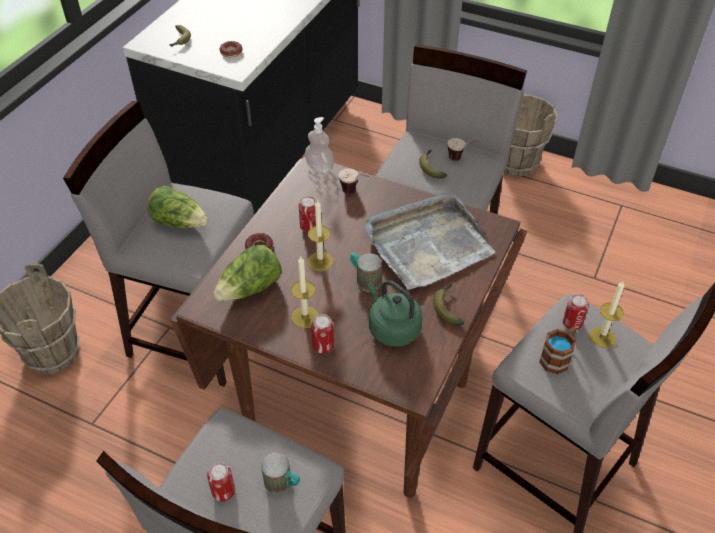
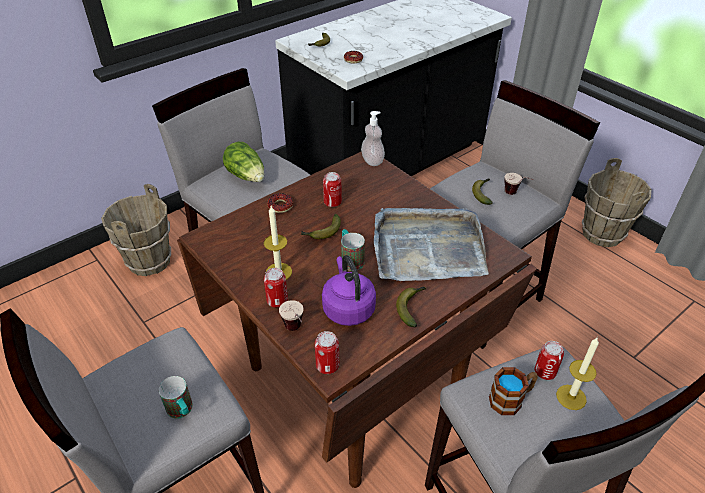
camera: 25 degrees right, 5 degrees down
(223, 491) = (131, 396): can -> can (327, 366)
(250, 289) = (250, 235): lettuce -> none
(320, 261) = (322, 232): candle -> banana
(354, 193) = (389, 188): cup -> cup (296, 332)
(392, 328) = (348, 308): green kettle -> purple kettle

